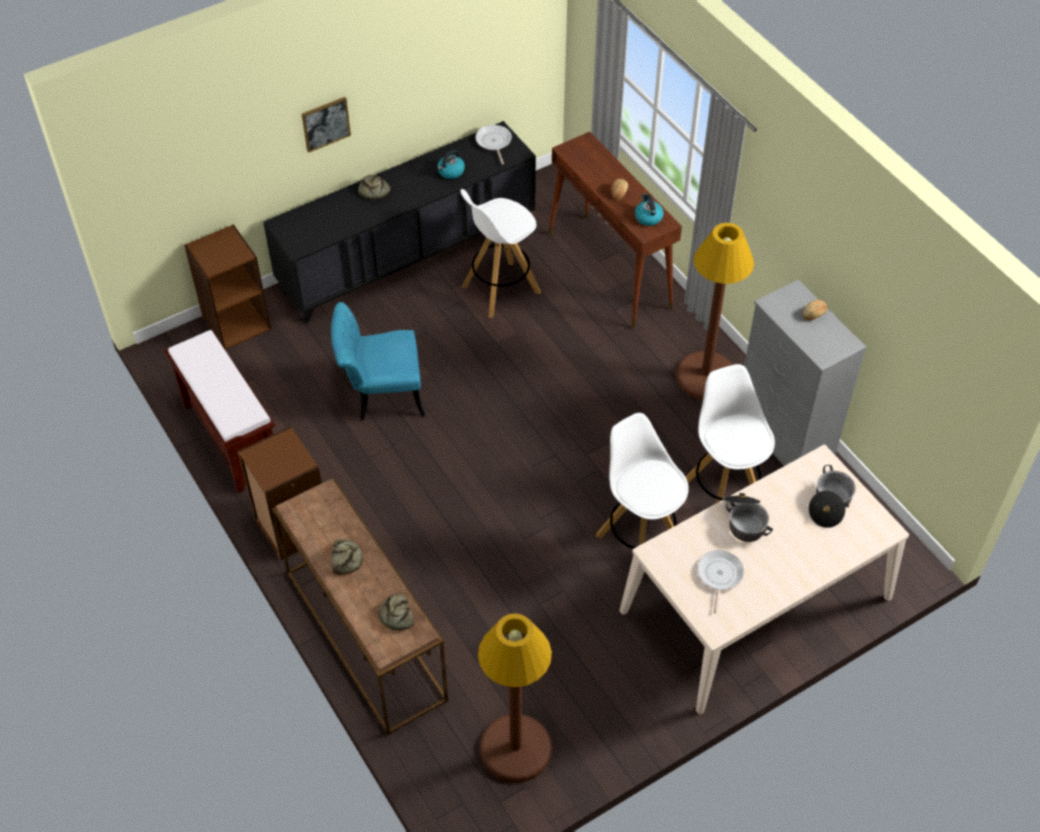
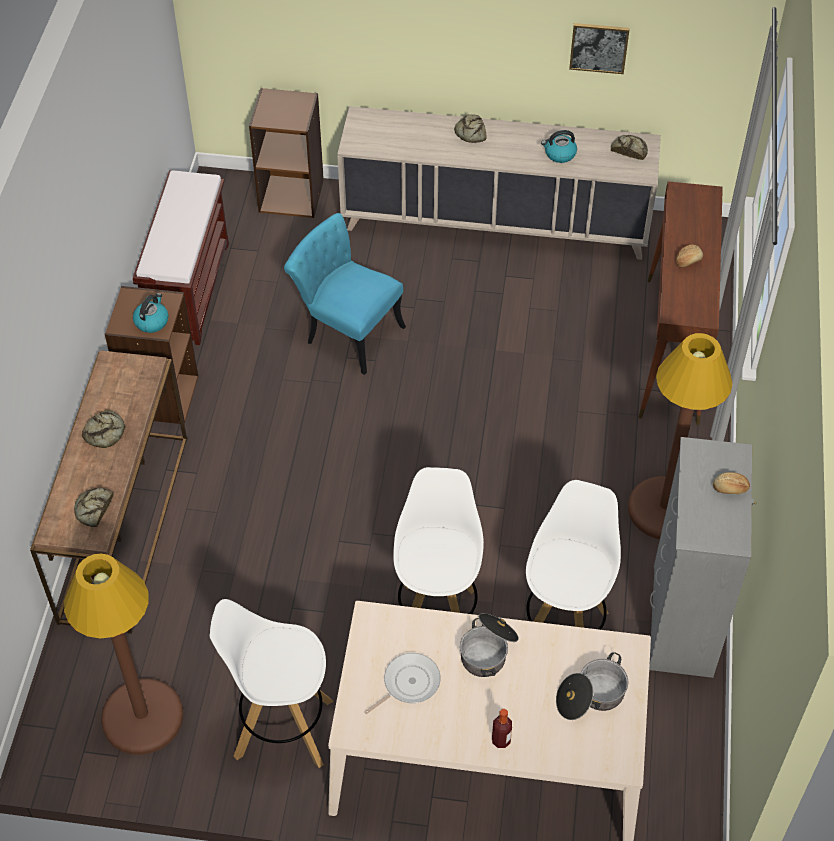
camera: 40 degrees right, 0 degrees up
(325, 123) = (442, 35): picture -> picture (599, 47)
(407, 256) = (495, 223): black cabinet -> beige cabinet
(494, 142) = (629, 150): frying pan -> bread
(500, 289) = (548, 304): white stool -> white stool (282, 728)
(648, 217) = (692, 301): kettle -> kettle (151, 321)
(807, 568) = (501, 740): none -> bottle

